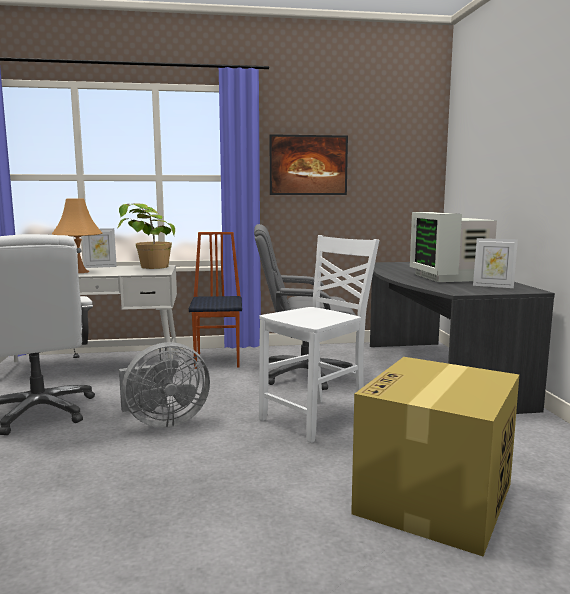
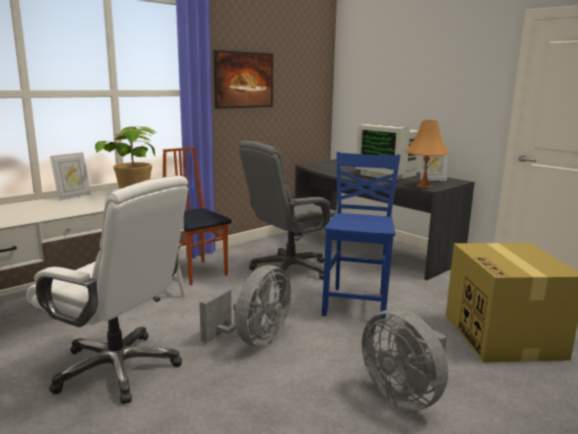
camera: 35 degrees left, 5 degrees up
(80, 272) = (74, 206): orange table lamp -> orange table lamp (424, 186)
(203, 509) = (404, 395): none -> grey fan
(316, 419) = (357, 303): white chair -> blue chair

